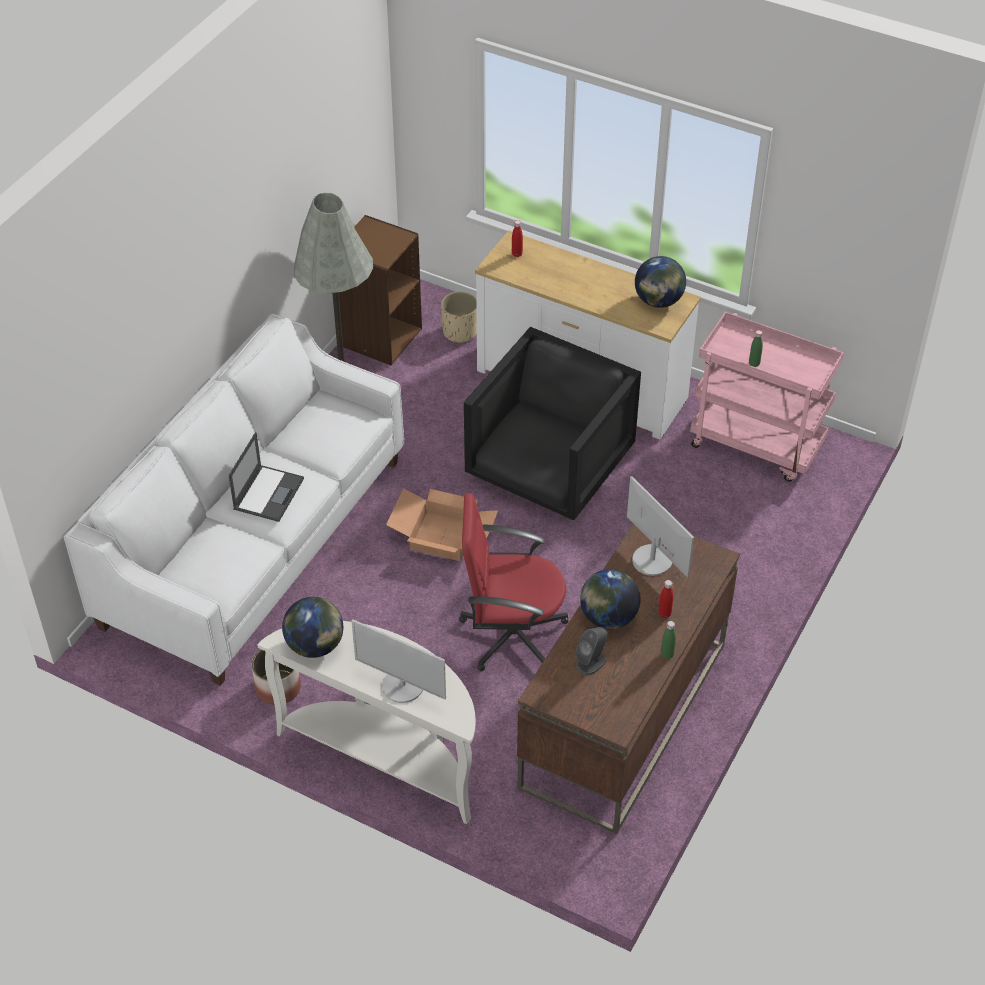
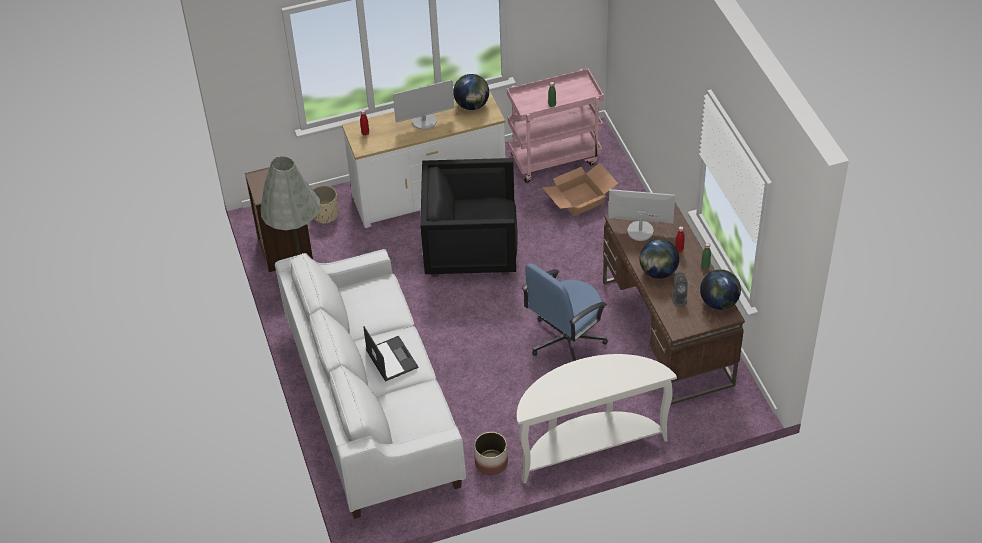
camera: 45 degrees left, 0 degrees up
(315, 645) = (546, 398): globe -> globe (719, 302)
(403, 686) = (613, 380): monitor -> monitor (424, 121)
(444, 536) = (467, 322): cardboard box -> cardboard box (580, 198)
(511, 634) = (566, 340): red office chair -> blue office chair
(550, 467) = (471, 247): black armchair -> black armchair turned 75 degrees counterclockwise

